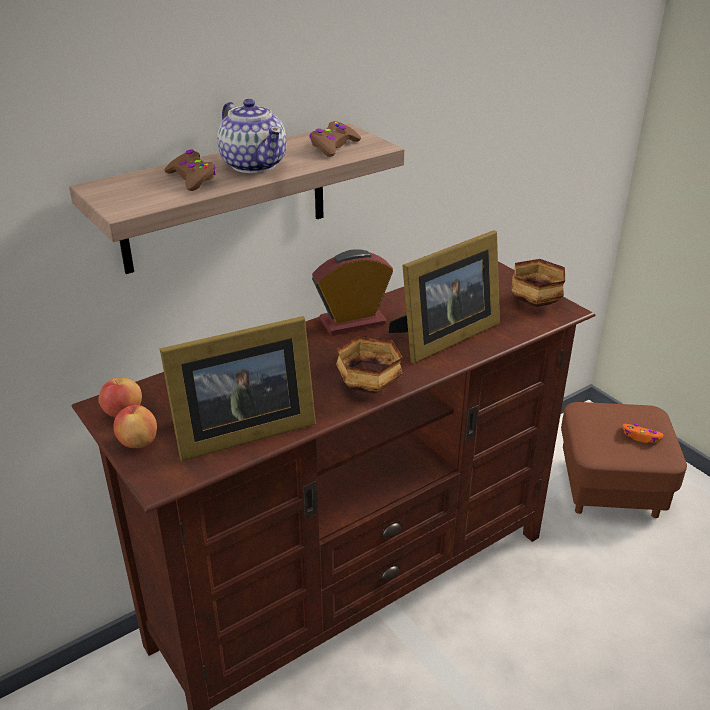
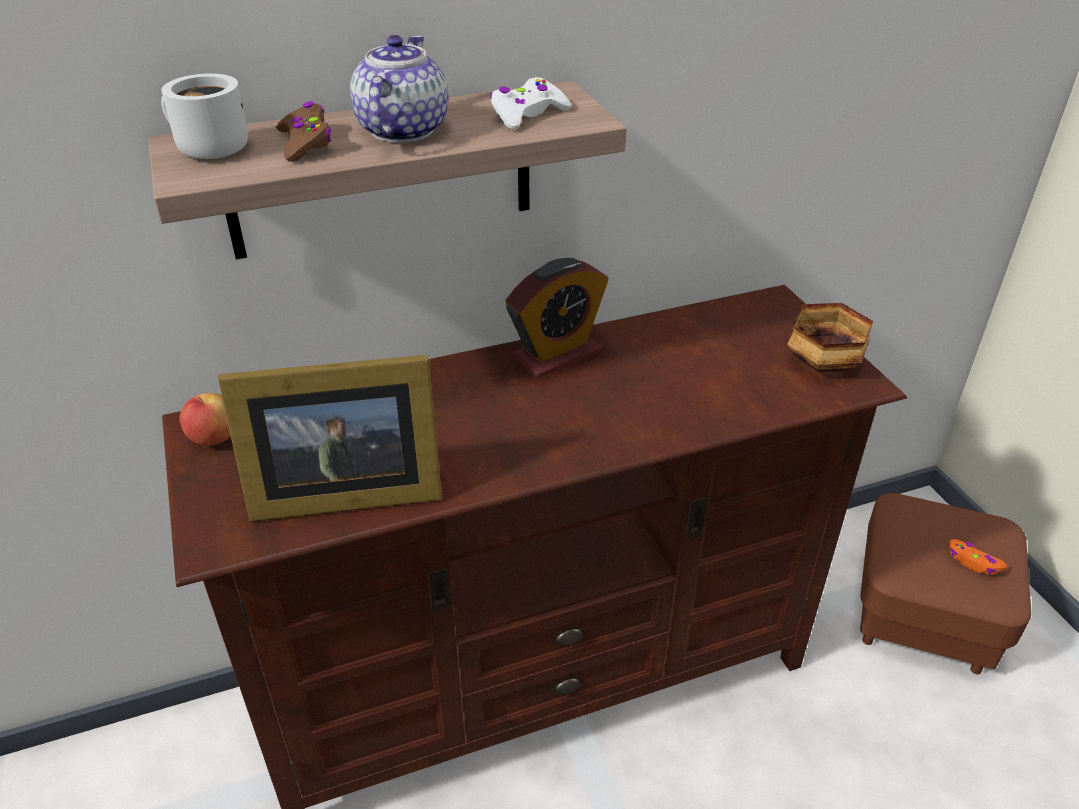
camera: 15 degrees right, 5 degrees up
(122, 190) = (207, 150): none -> white mug
(138, 442) = (212, 483): apple -> none
(254, 164) = (401, 131): teapot -> teapot turned 150 degrees counterclockwise
(333, 146) = (527, 114): brown game controller -> white game controller
(352, 321) = (557, 355): alarm clock -> alarm clock turned 150 degrees clockwise
(368, 387) = (536, 456): bowl -> none
(443, 337) = (669, 397): picture frame -> none

